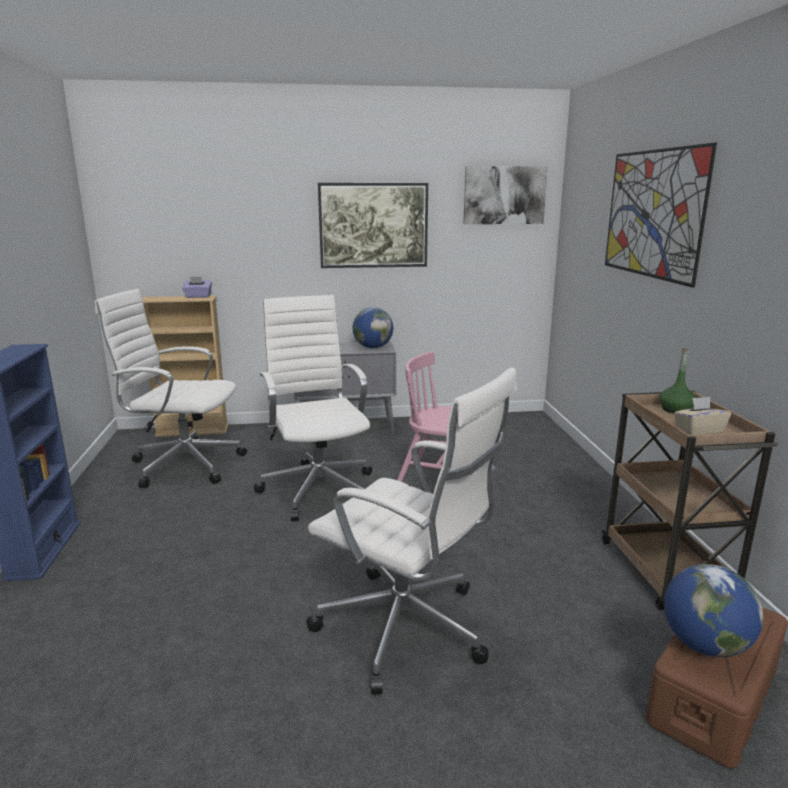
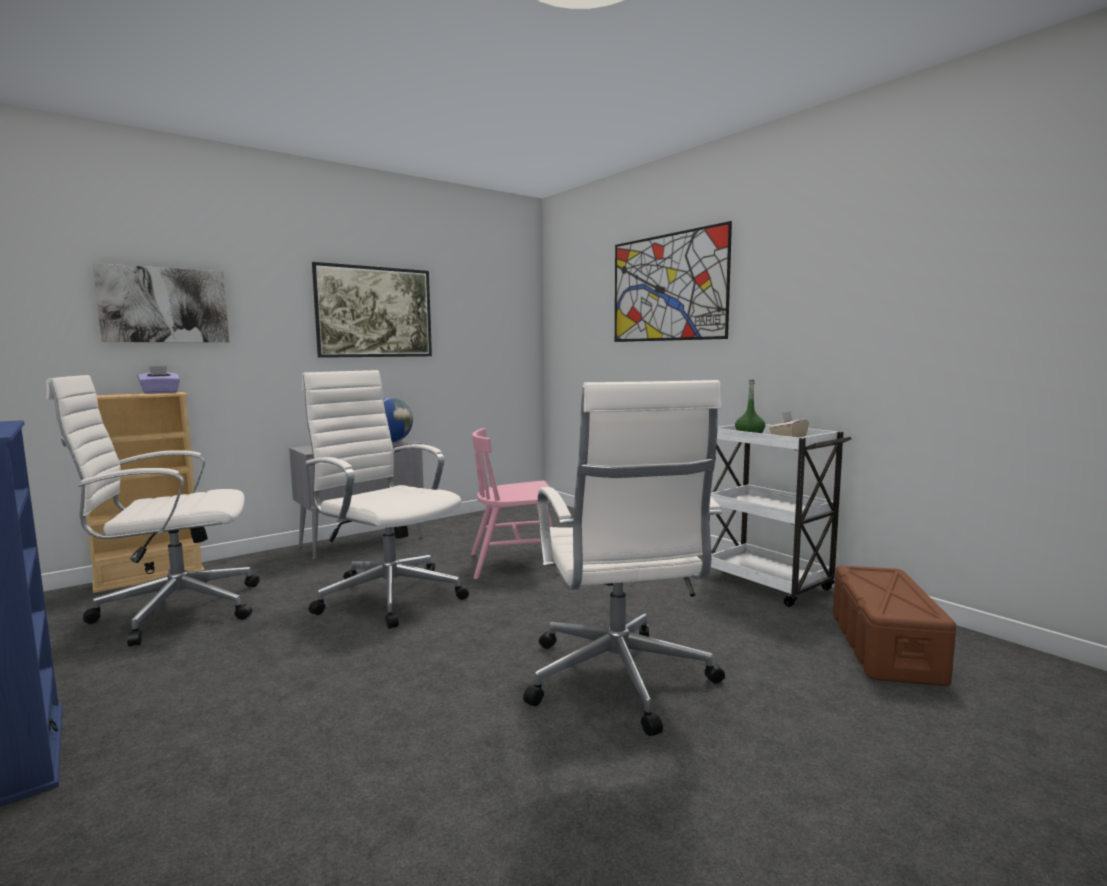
camera: 30 degrees left, 10 degrees down
(407, 630) = (619, 681): white office chair -> white office chair turned 75 degrees clockwise
(504, 195) = (497, 288): picture -> picture (164, 305)
(666, 573) = (766, 583): brown cart -> white cart
(705, 645) = (884, 596): globe -> none

